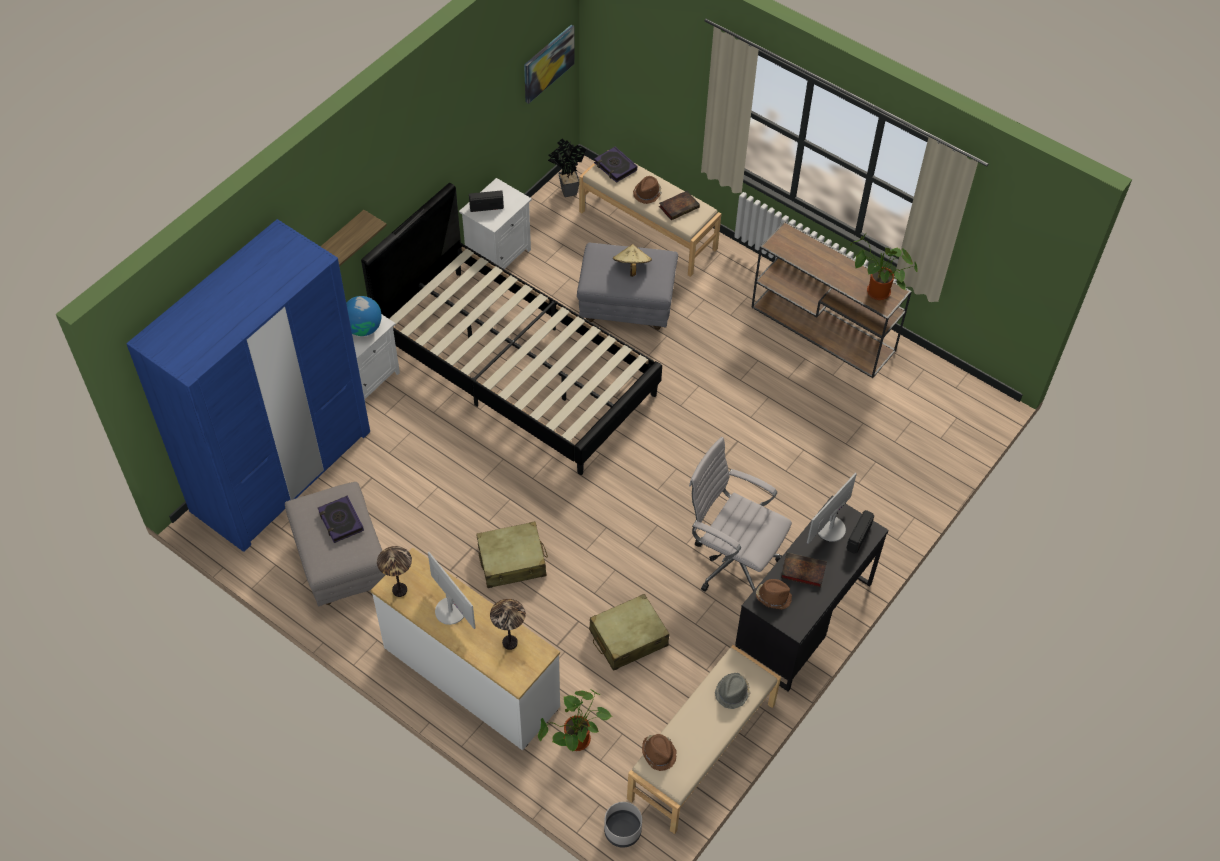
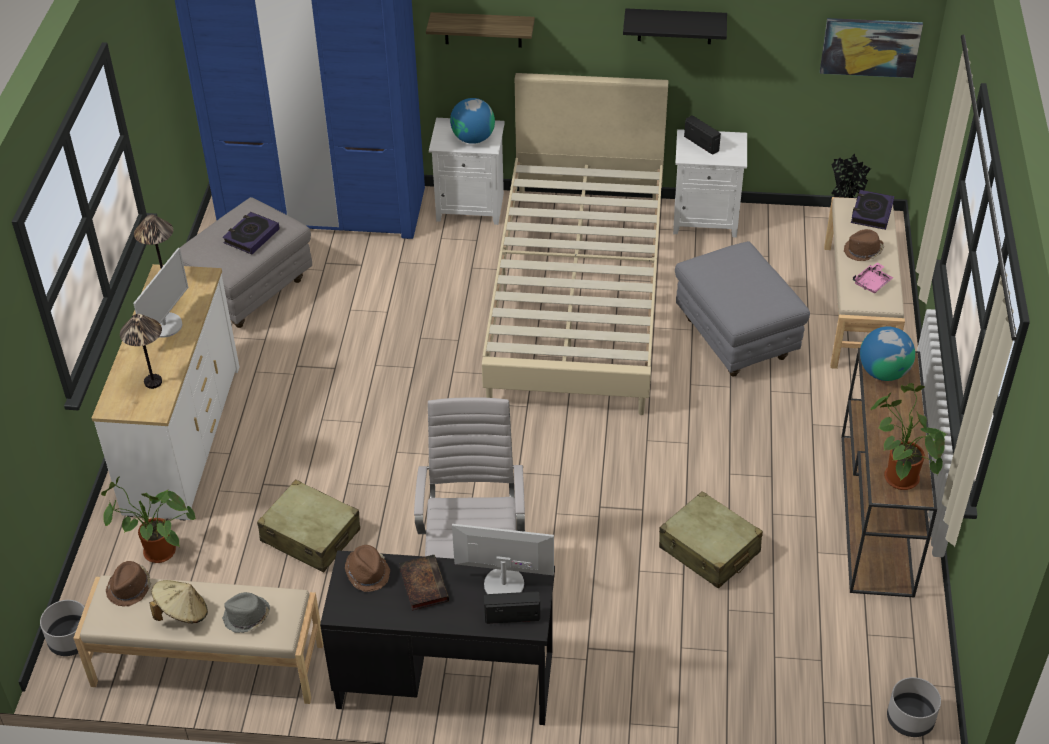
camera: 60 degrees right, 10 degrees down
(445, 142) = (675, 26): none -> black shelf
(512, 561) = (340, 404): beige suitcase -> beige suitcase (709, 550)
(516, 368) = (578, 296): black bed -> beige bed
(631, 267) = (746, 283): beige hat -> beige hat (182, 613)
(679, 206) = (872, 283): book -> pink tray
(789, 247) = (883, 372): none -> globe
(976, 406) = (910, 719): none -> grey planter

